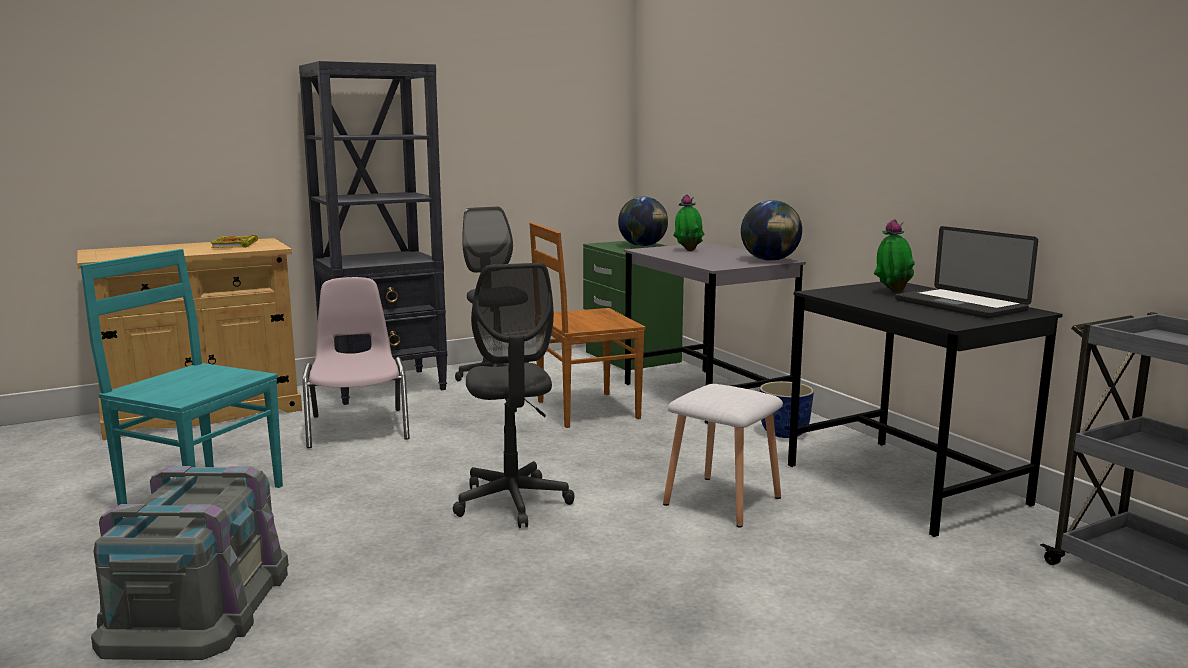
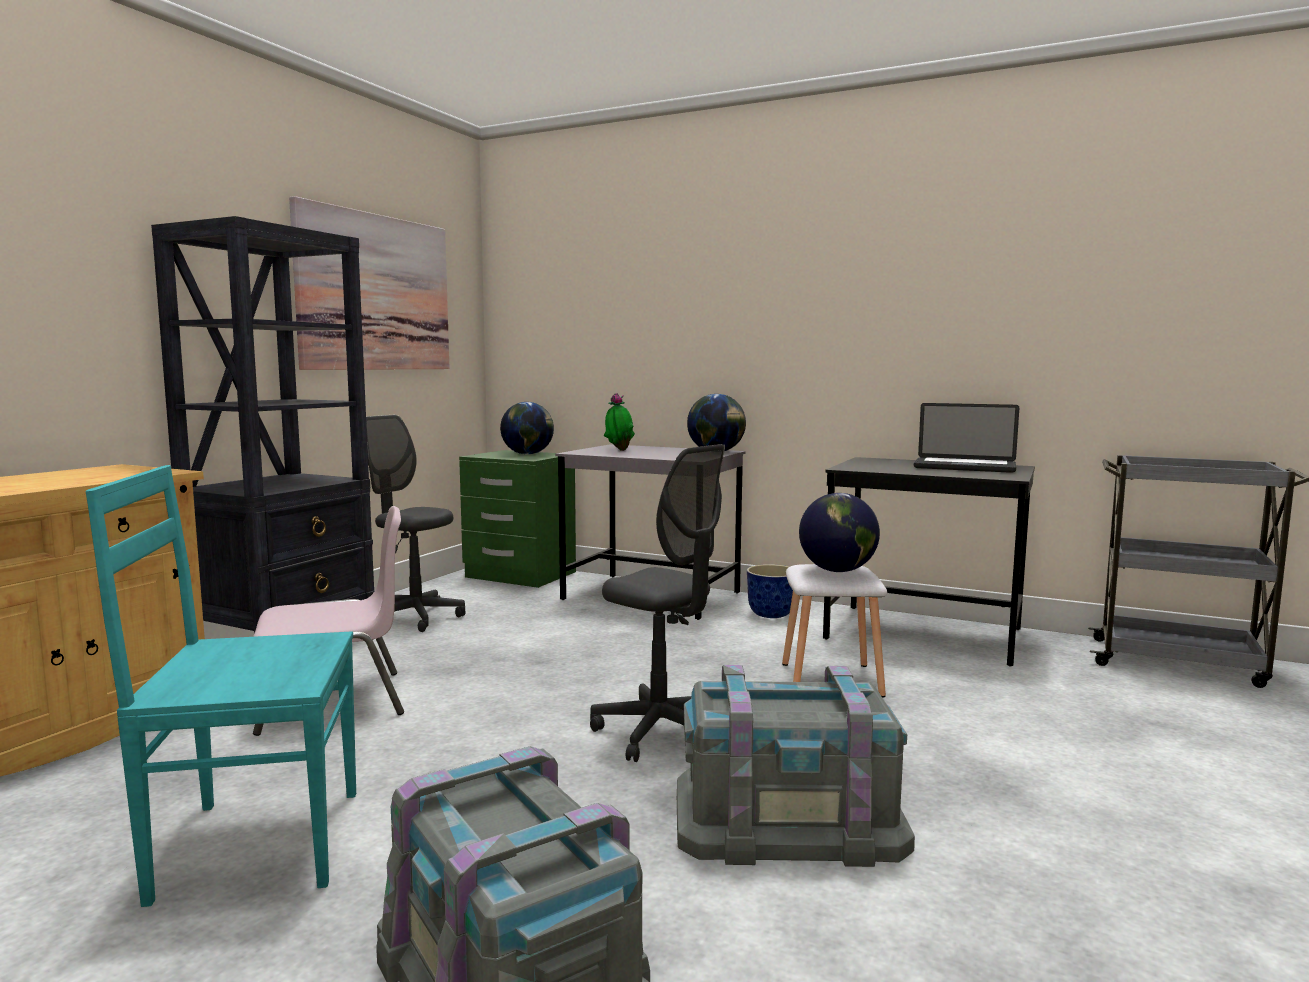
camera: 35 degrees left, 5 degrees down
(235, 245) = (95, 474): book -> none
(358, 427) = (335, 701): pink chair -> pink chair turned 120 degrees clockwise
(485, 584) = (788, 818): none -> grey storage box
(505, 99) = (375, 293): none -> picture
(584, 410) = (565, 630): brown chair -> none
(723, 395) = (837, 571): none -> globe
(892, 292) = (891, 464): potted plant -> none

